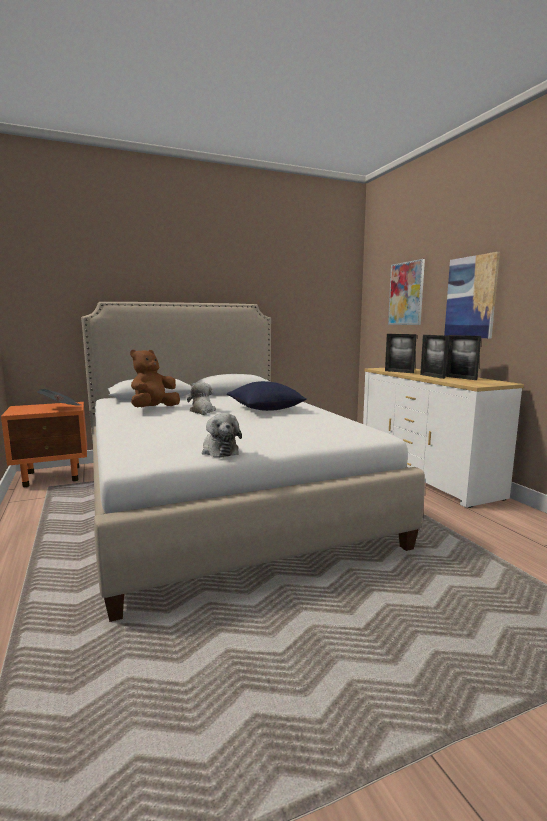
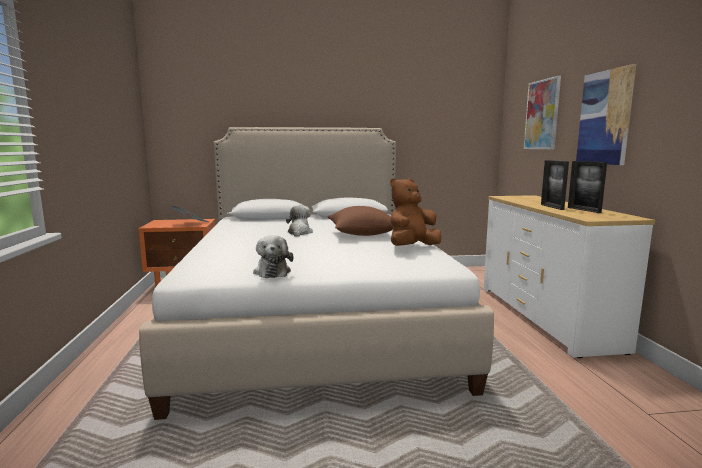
camera: 15 degrees right, 0 degrees up
(154, 409) = (259, 228): brown plush toy -> brown plush toy (412, 247)
(265, 409) = (361, 234): blue pillow -> brown pillow
(399, 372) = (521, 201): picture frame -> none

